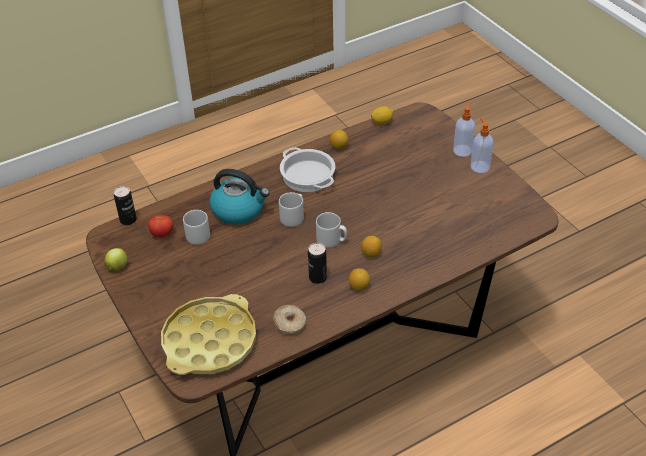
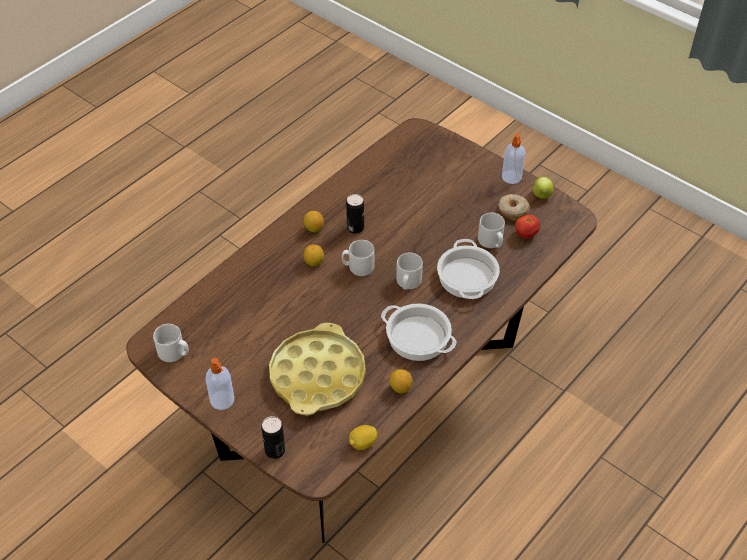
camera: 160 degrees right, 5 degrees up
(128, 220) = (569, 240): can -> can (275, 450)
(209, 341) = (420, 157): yellow tray -> yellow tray (318, 375)
(239, 210) = (468, 277): kettle -> cooking pot
(290, 324) = (361, 184): donut -> donut (512, 210)
(462, 150) = (247, 421): soap dispenser -> soap dispenser (511, 177)
(515, 207) = (174, 353): none -> grey mug

